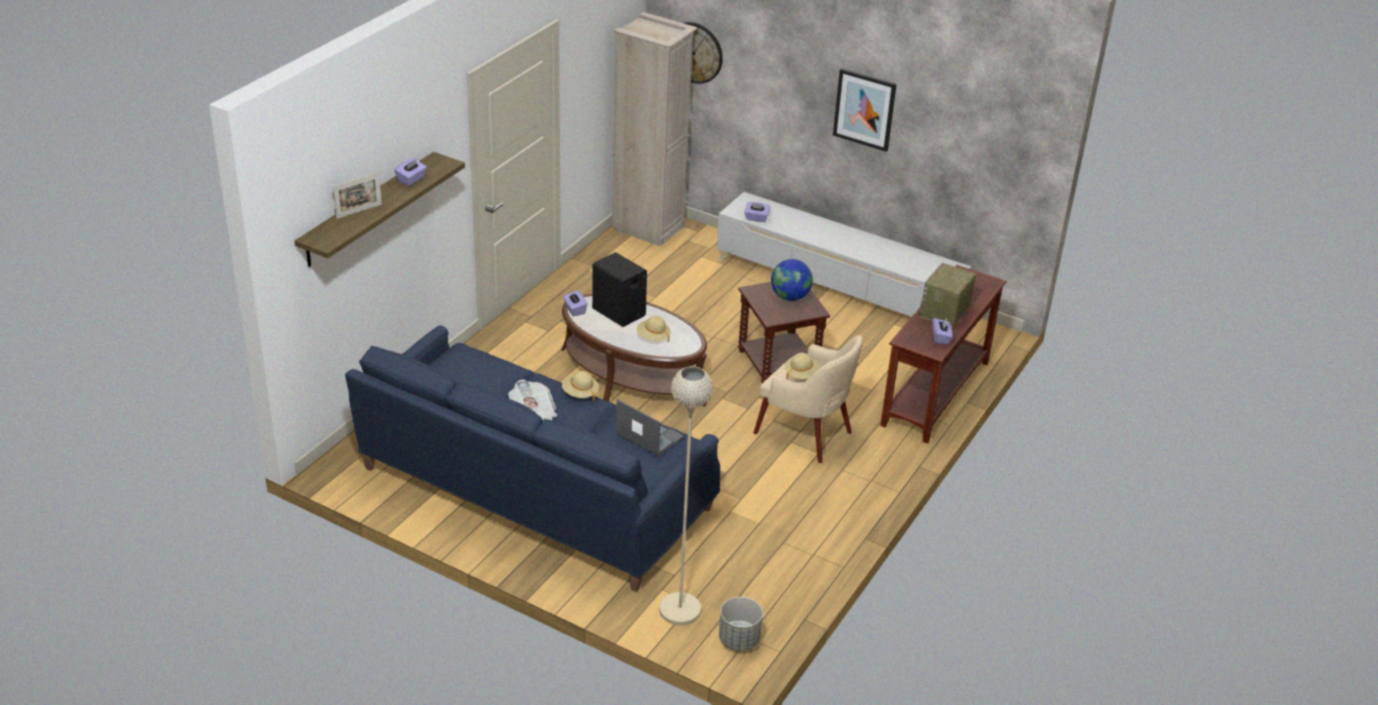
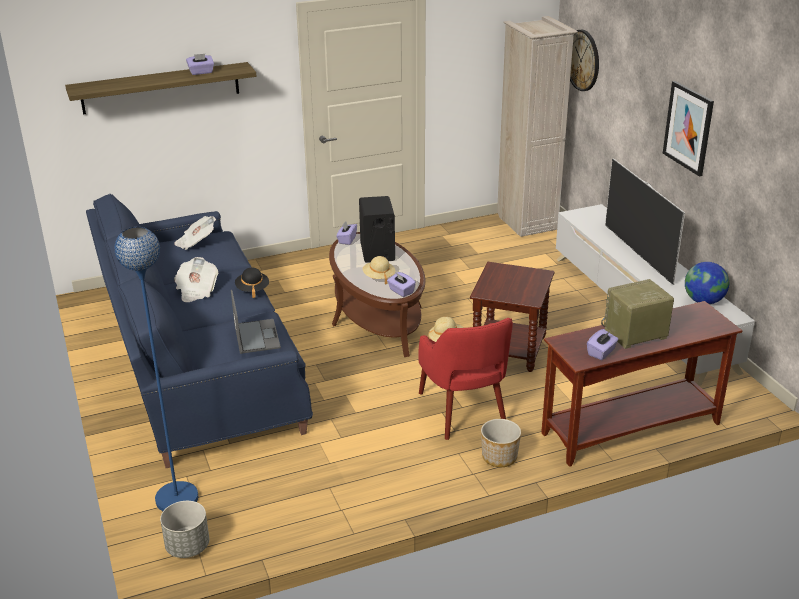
camera: 40 degrees right, 5 degrees down
(359, 211) = (134, 80): picture frame -> none
(457, 367) = (196, 243): none -> newspaper
(580, 393) = (252, 289): beige hat -> black hat
(679, 610) = (176, 498): beige floor lamp -> blue floor lamp
(756, 218) = (586, 224): purple tissue box -> purple tissue box (401, 291)
(790, 297) = (522, 282): globe -> globe (703, 301)
(805, 434) = (463, 411): beige armchair -> red armchair
(829, 234) = (638, 254): none -> television
(874, 459) = (499, 457): none -> planter

